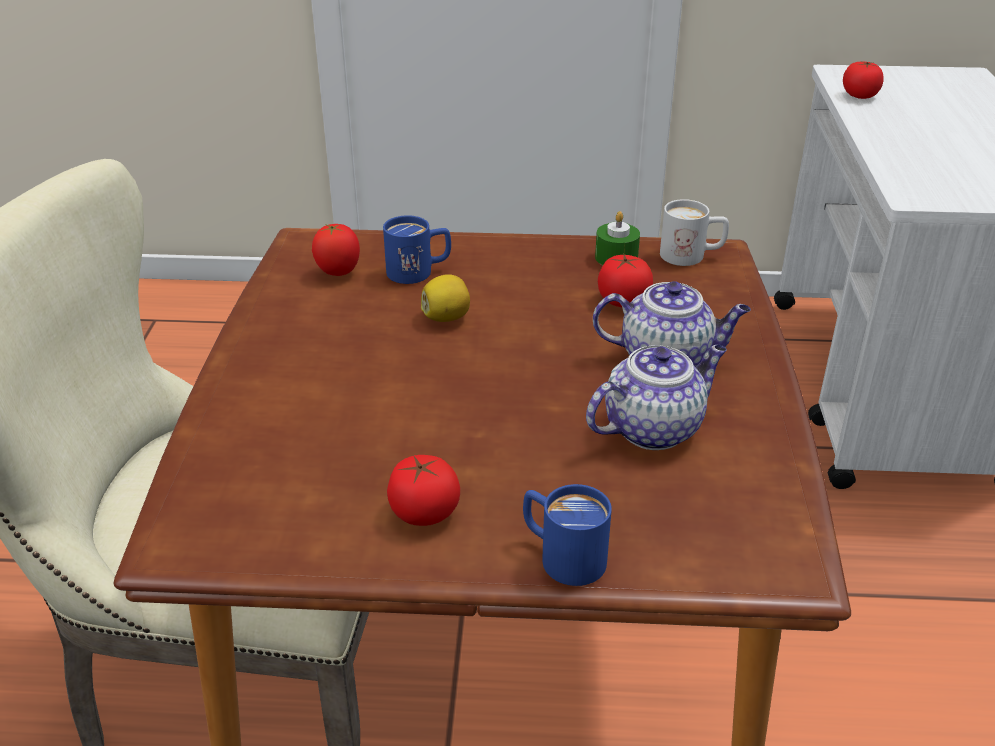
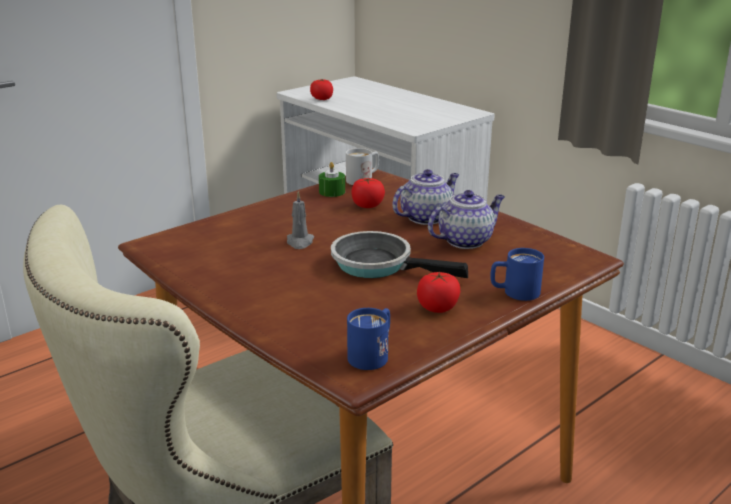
camera: 45 degrees left, 10 degrees down
(338, 273) = (202, 248): tomato -> none
(419, 271) = (246, 231): blue mug -> blue mug (373, 354)
(446, 317) = (300, 242): lemon -> grey candle
(474, 402) = (378, 264): none -> frying pan
(653, 428) = (466, 240): teapot -> teapot turned 45 degrees clockwise

